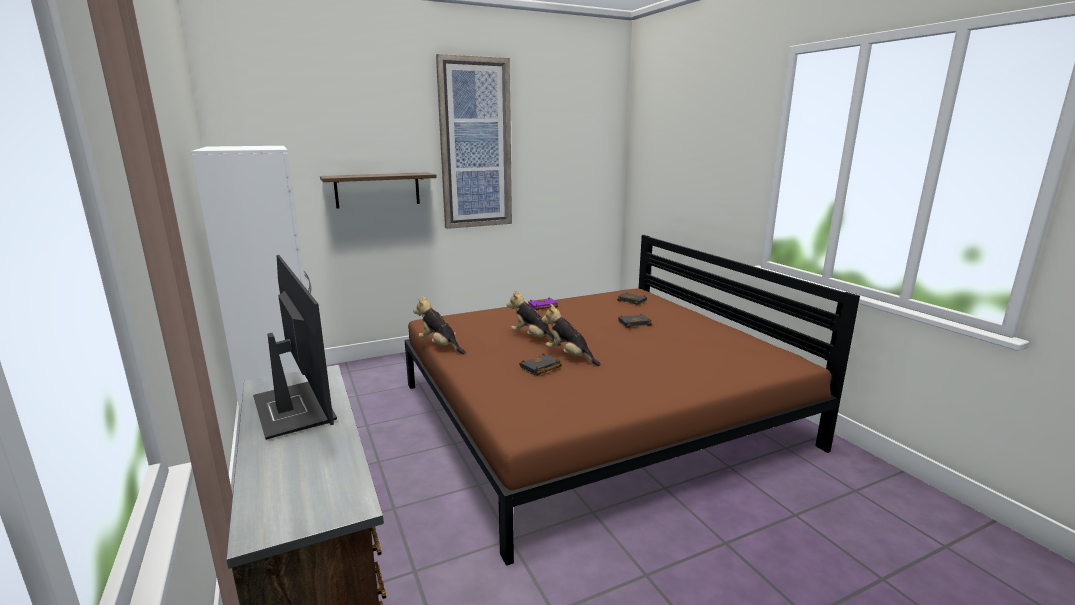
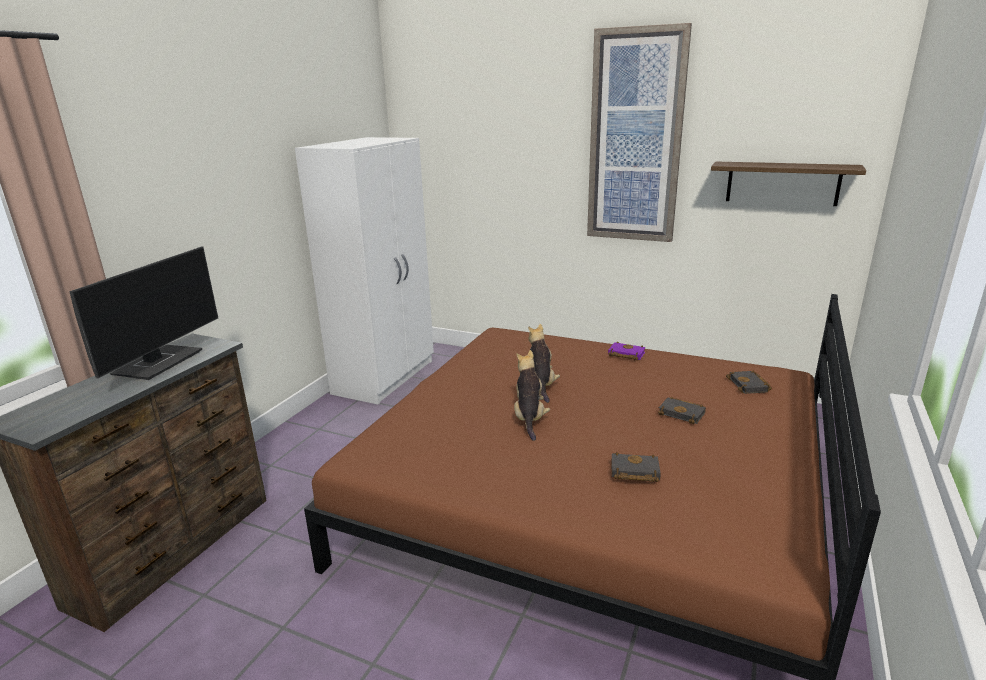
camera: 50 degrees right, 5 degrees up
(377, 190) = (521, 184): shelf -> shelf (782, 183)
(440, 346) = (457, 359): plush toy -> none
(540, 368) = (481, 416): black book -> black book (633, 472)

